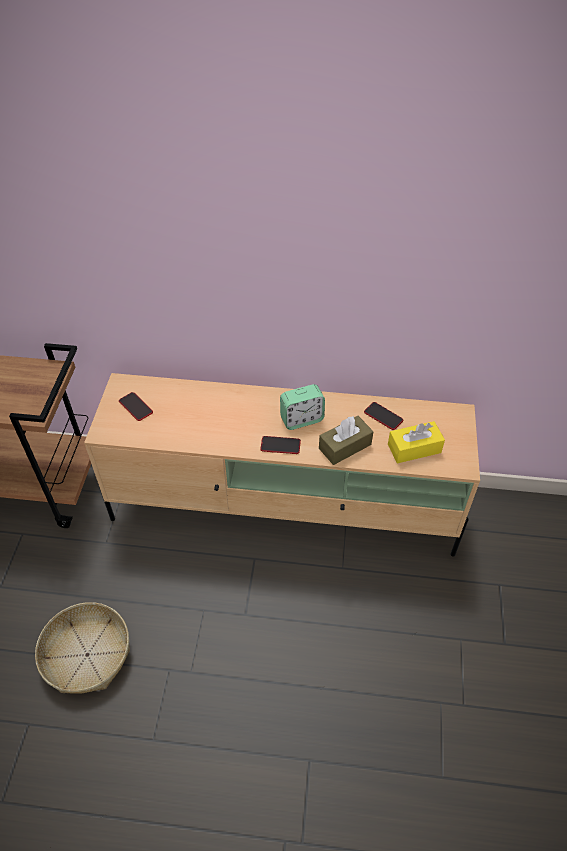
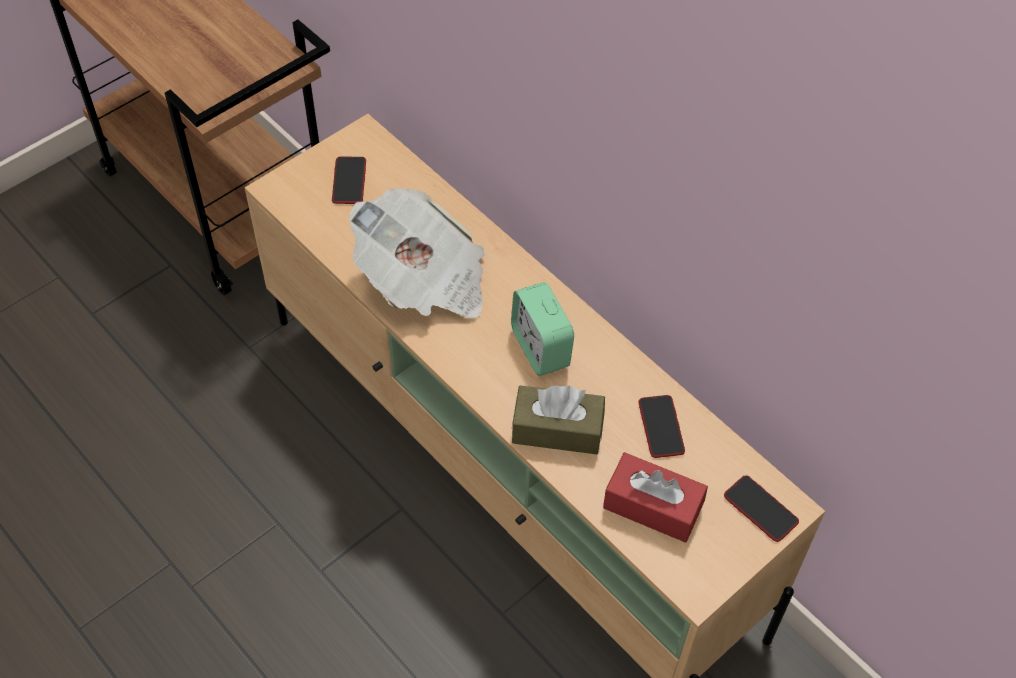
camera: 40 degrees right, 5 degrees up
(87, 655) = (104, 470): basket -> none
(219, 426) = (423, 280): none -> newspaper
(280, 445) = (472, 364): phone -> phone (760, 509)
(301, 419) = (540, 348): alarm clock -> alarm clock turned 45 degrees clockwise
(414, 448) = (652, 506): yellow tissue box -> red tissue box

